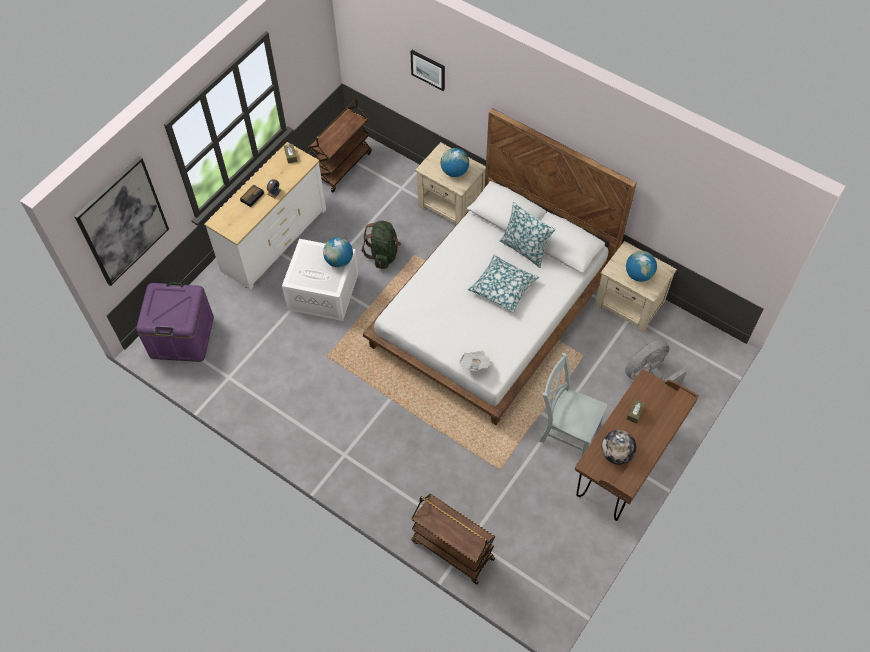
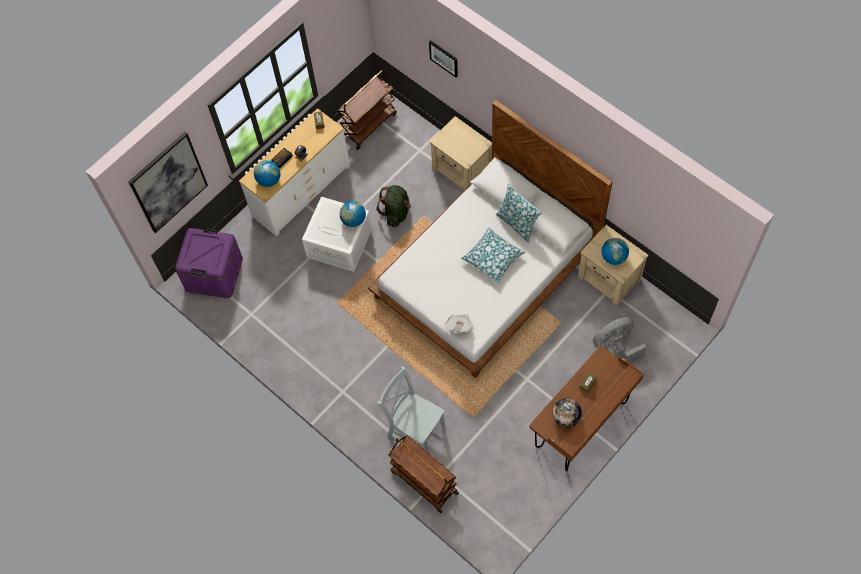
camera: 10 degrees right, 5 degrees up
(454, 171) = (464, 145): globe -> globe (269, 180)
(567, 431) = (536, 389): grey chair -> grey chair (414, 427)

